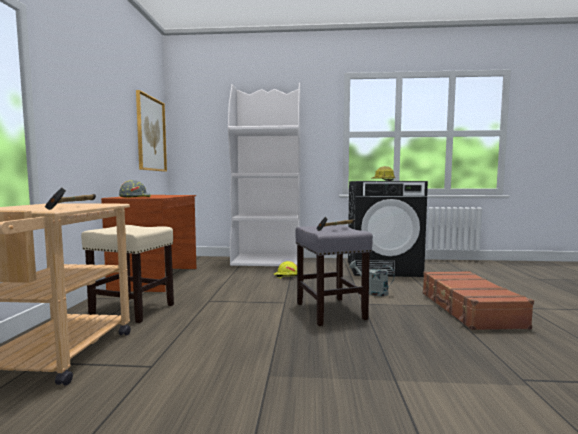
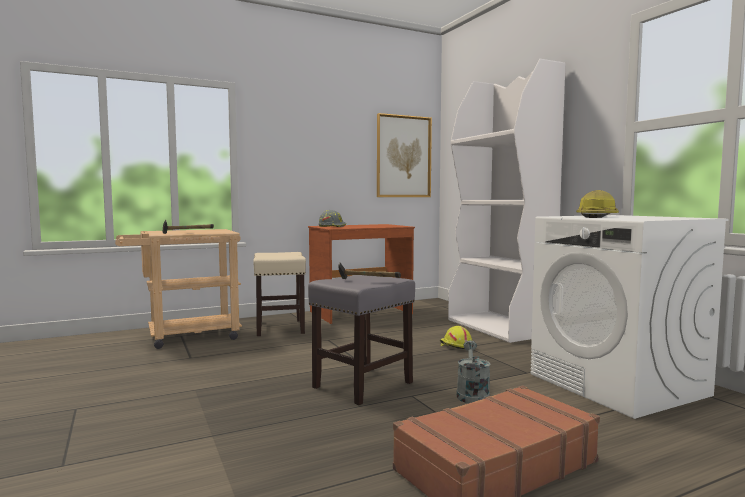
camera: 60 degrees right, 0 degrees up
(382, 268) = (618, 385): black washing machine -> white washing machine

